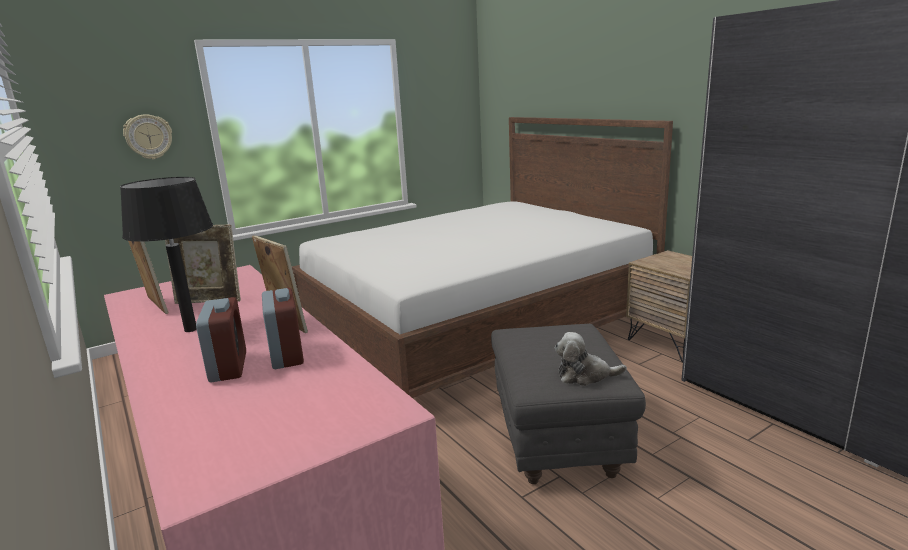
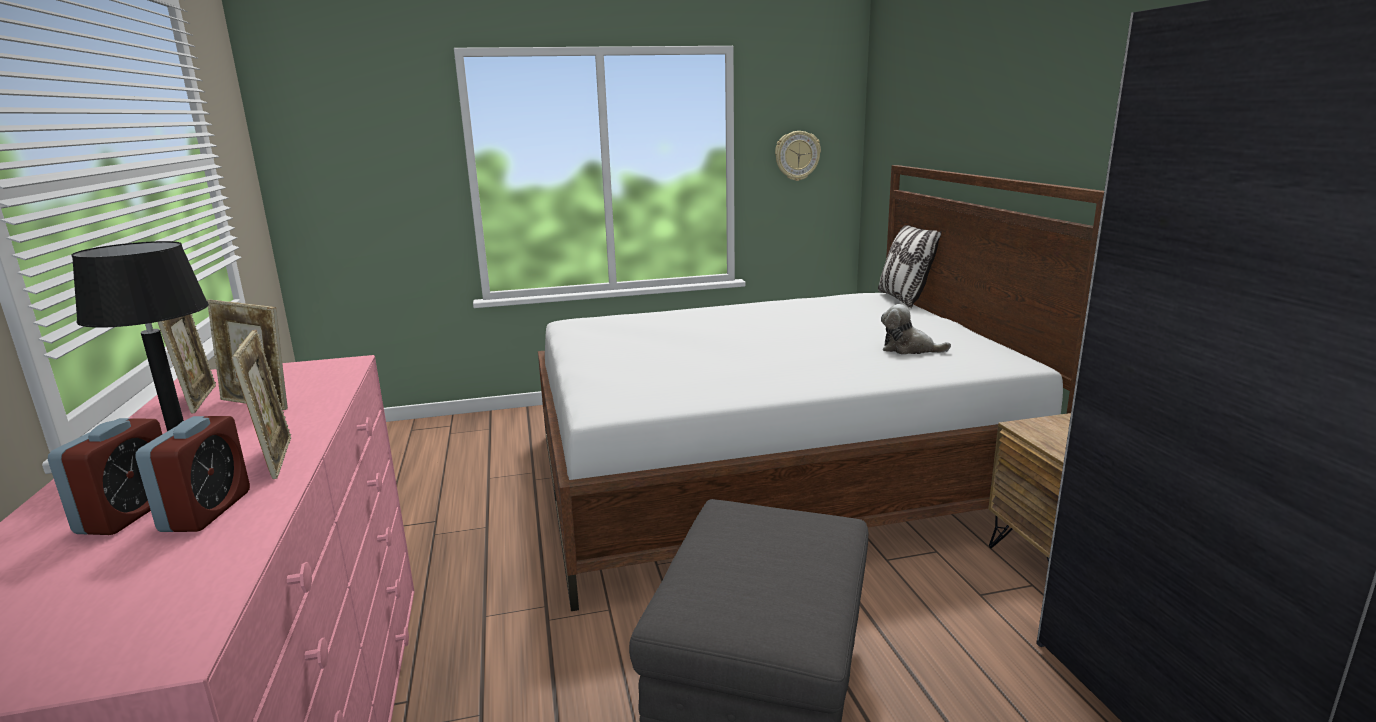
camera: 20 degrees right, 0 degrees up
(148, 137) = (390, 169): wall clock -> wall clock (797, 156)
(529, 203) = (903, 299): none -> pillow
(585, 375) = (765, 615): plush toy -> plush toy (909, 349)

